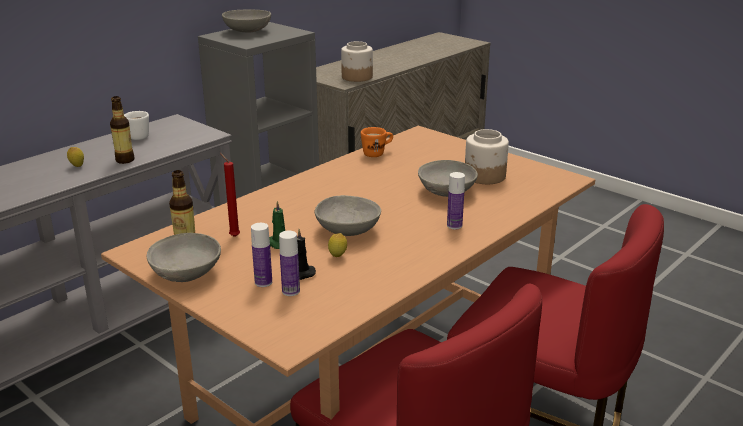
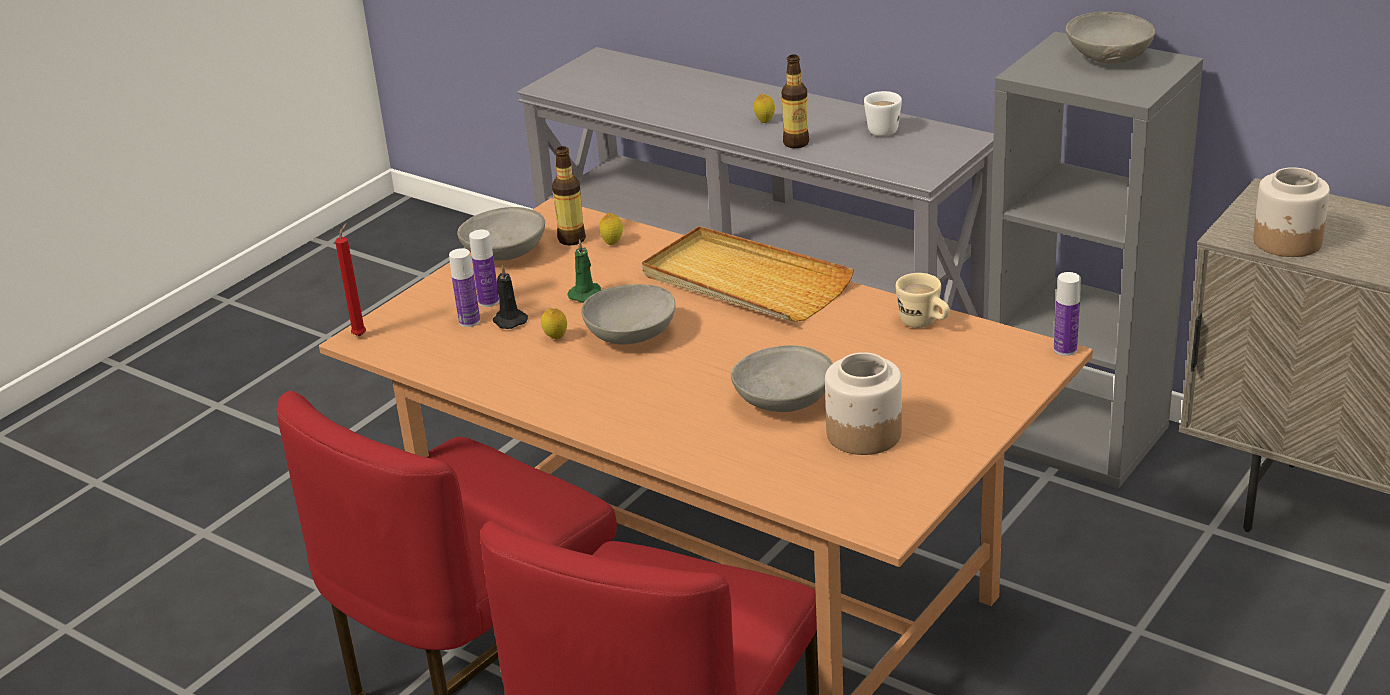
camera: 85 degrees right, 5 degrees up
(206, 231) = (612, 243): none -> lemon
(233, 236) = (601, 262): red candle -> red candle (361, 335)
(298, 192) = (744, 282): none -> beige tray
(377, 153) = (924, 324): orange mug -> beige mug
(454, 225) = (662, 417): bottle -> bottle (1065, 349)

